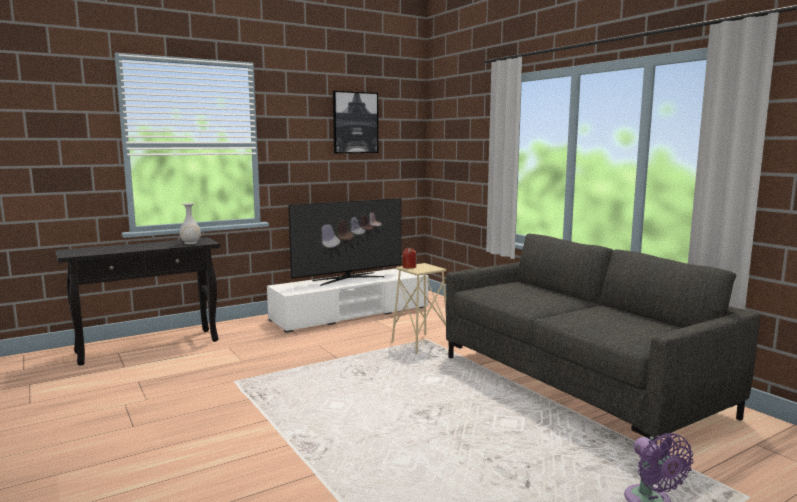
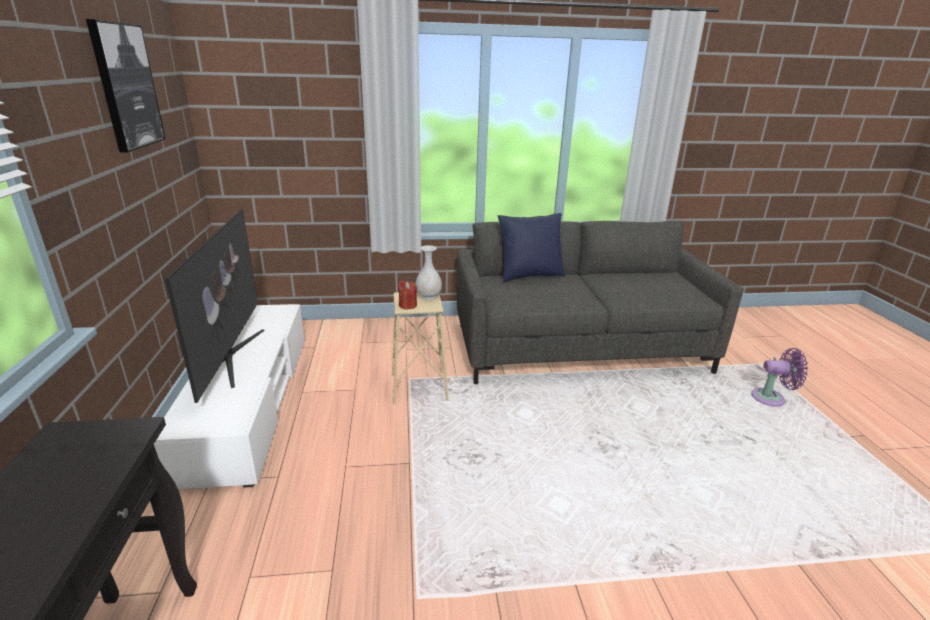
camera: 65 degrees left, 15 degrees up
(190, 243) = (97, 457): white vase -> white vase (429, 296)
(543, 288) = (529, 276): none -> blue pillow

